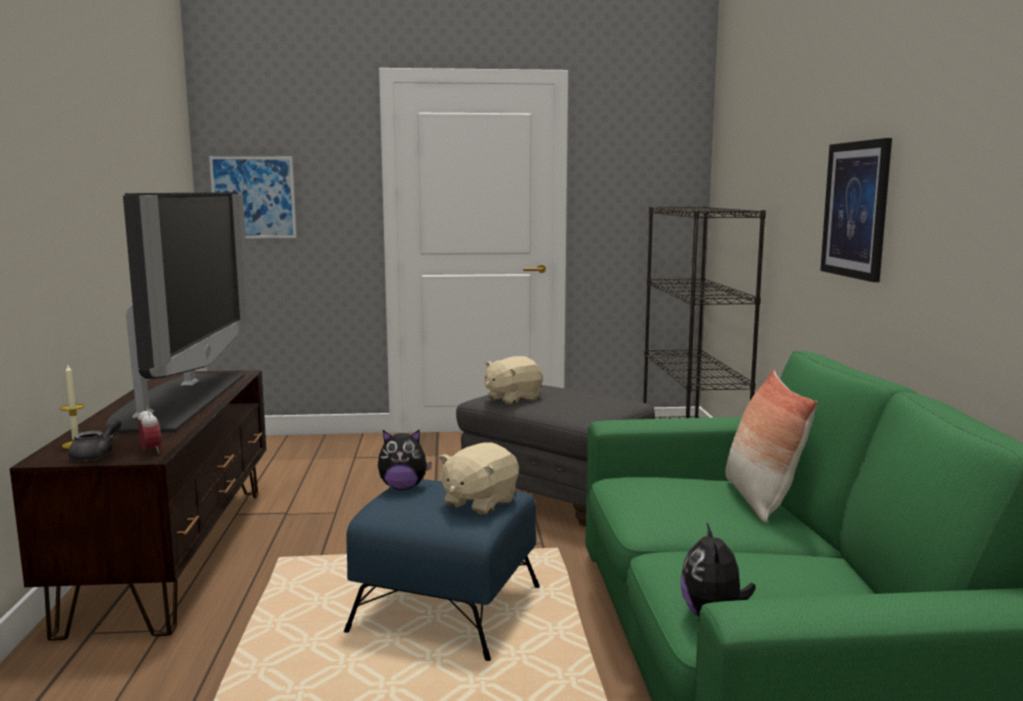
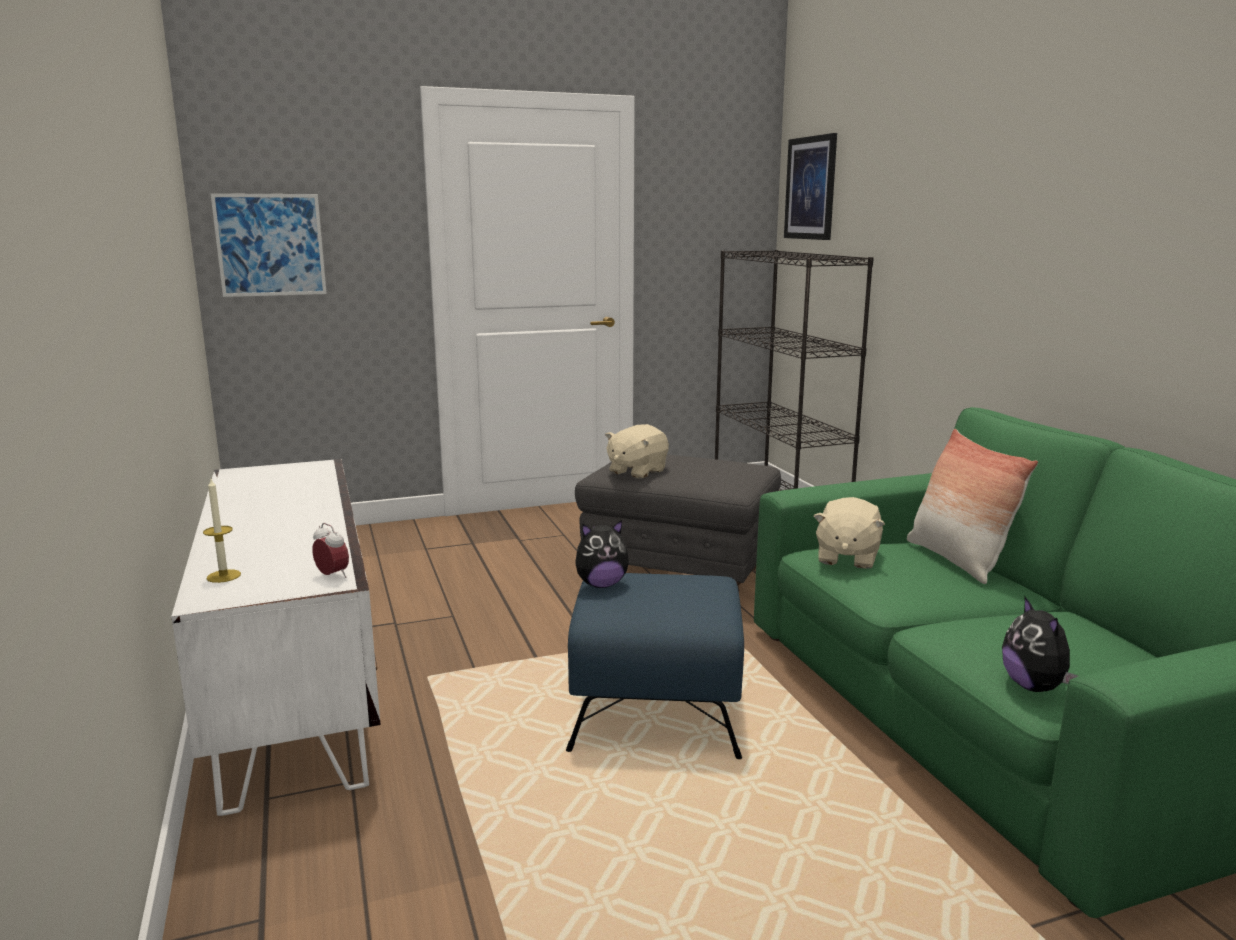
camera: 15 degrees left, 5 degrees up
(97, 455) = (268, 587): grey teapot -> none
(175, 552) = (296, 686): brown tv stand -> white tv stand
(179, 400) = (286, 505): television -> none
(479, 502) = (699, 593): beige plush toy -> beige plush toy (846, 558)
(856, 209) = (1011, 261): picture -> picture (810, 188)

